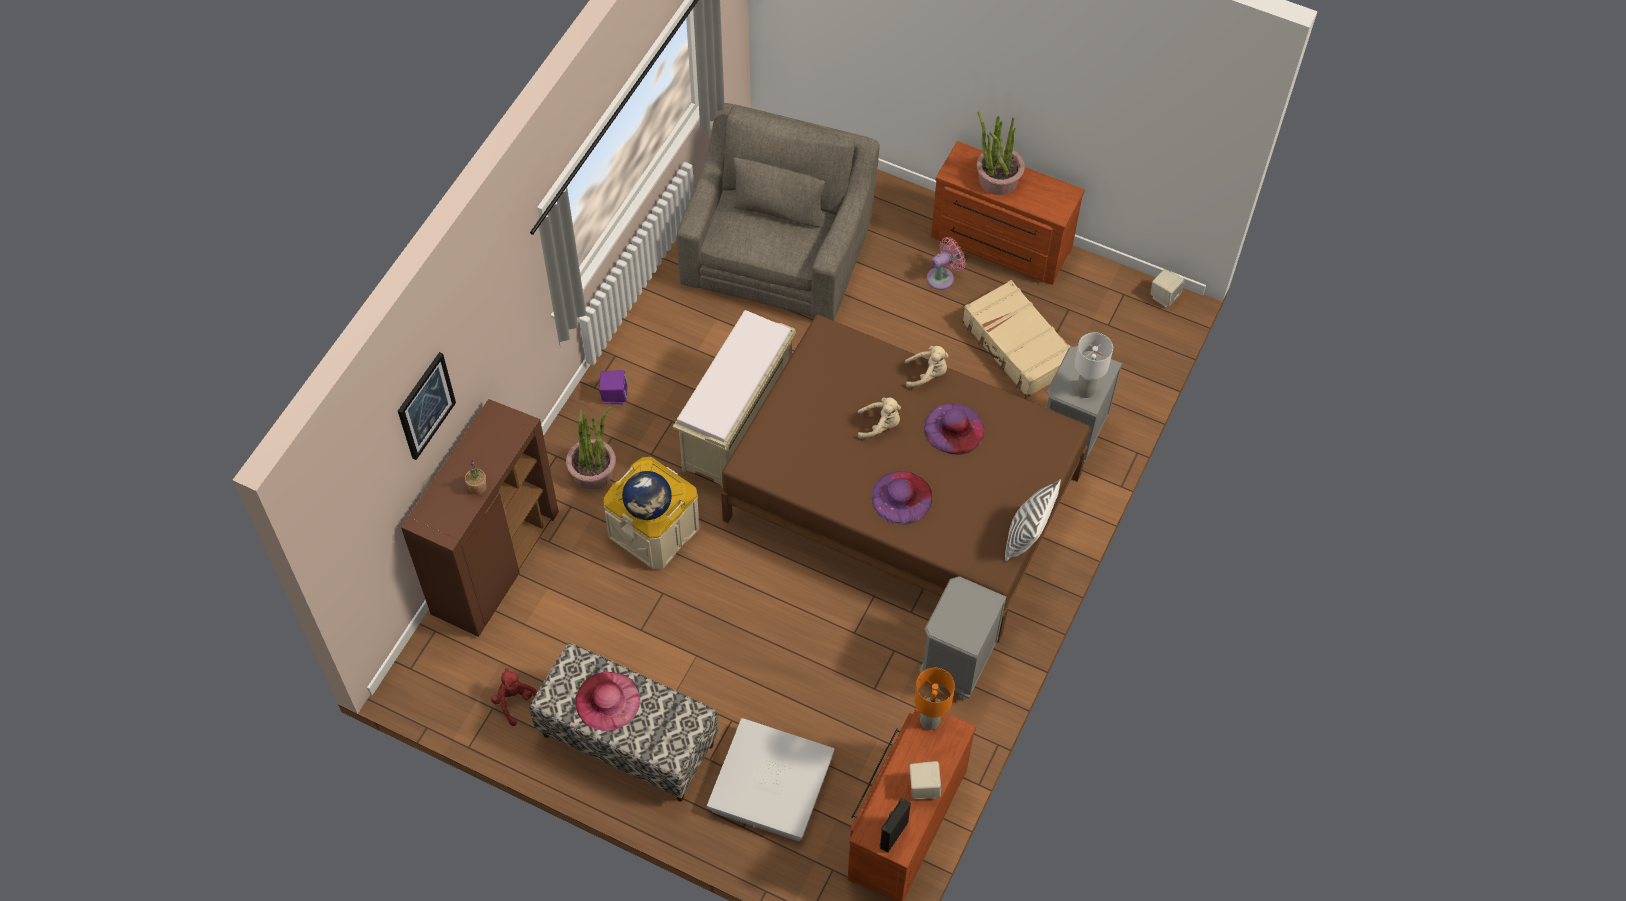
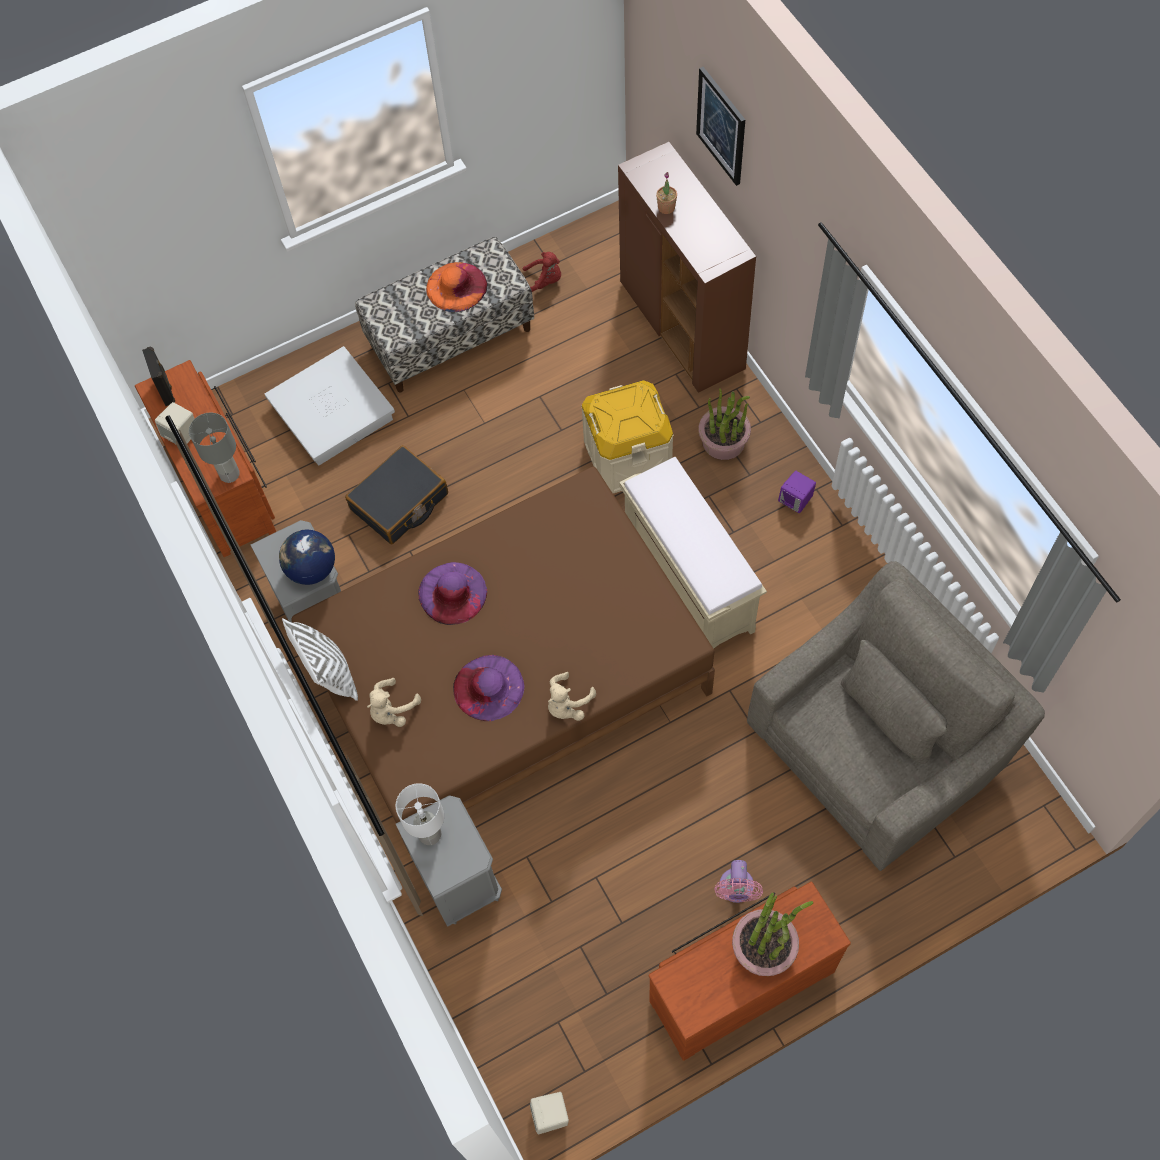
camera: 130 degrees right, 5 degrees up
(607, 701) = (456, 286): pink hat -> orange hat
(648, 507) = (610, 403): globe -> globe (311, 569)
(778, 252) = (877, 744): grey armchair -> grey armchair turned 90 degrees counterclockwise
(817, 670) = (399, 502): none -> black suitcase
(880, 425) = (542, 624): beige plush toy -> beige plush toy (392, 710)
(930, 720) = (230, 474): orange table lamp -> grey table lamp
(1017, 347) = (597, 903): beige suitcase -> none

